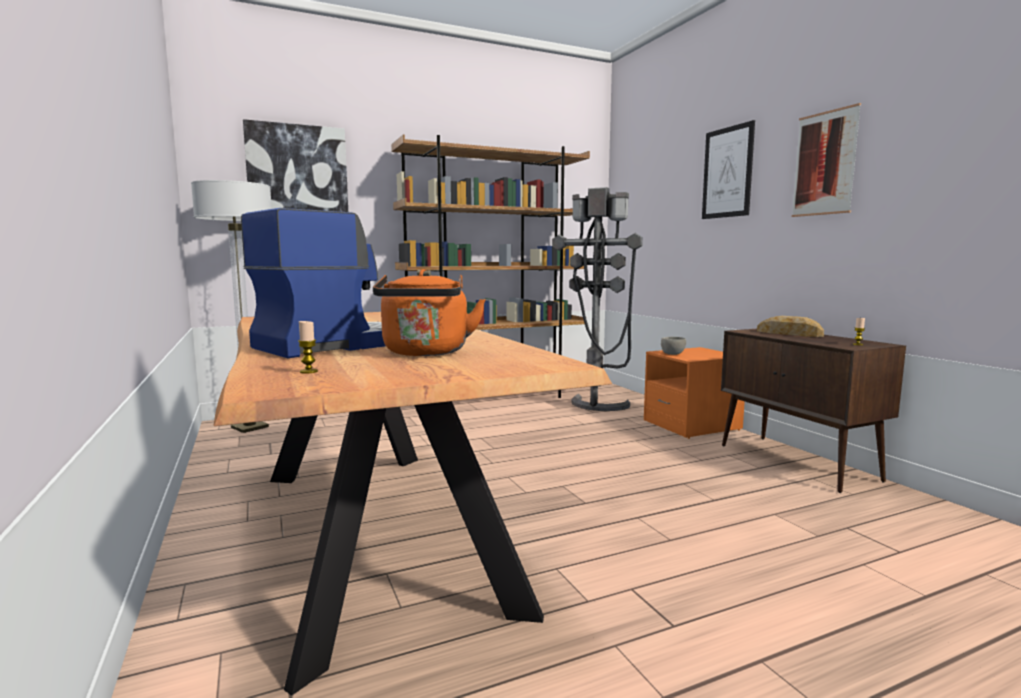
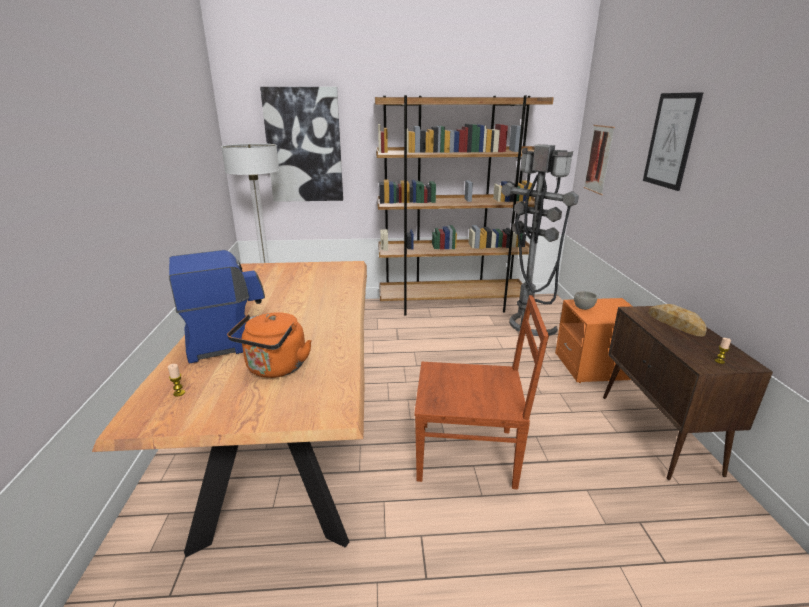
camera: 20 degrees right, 15 degrees up
(624, 509) = (469, 455): none -> brown chair
(824, 163) = (751, 161): picture -> picture (598, 159)

